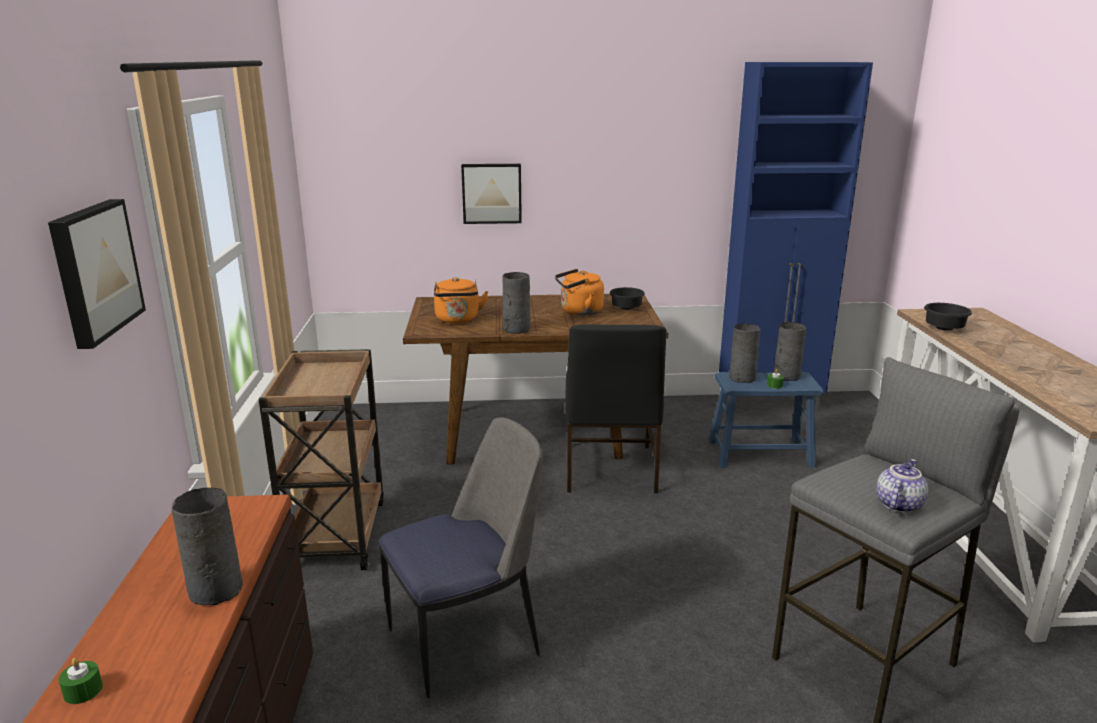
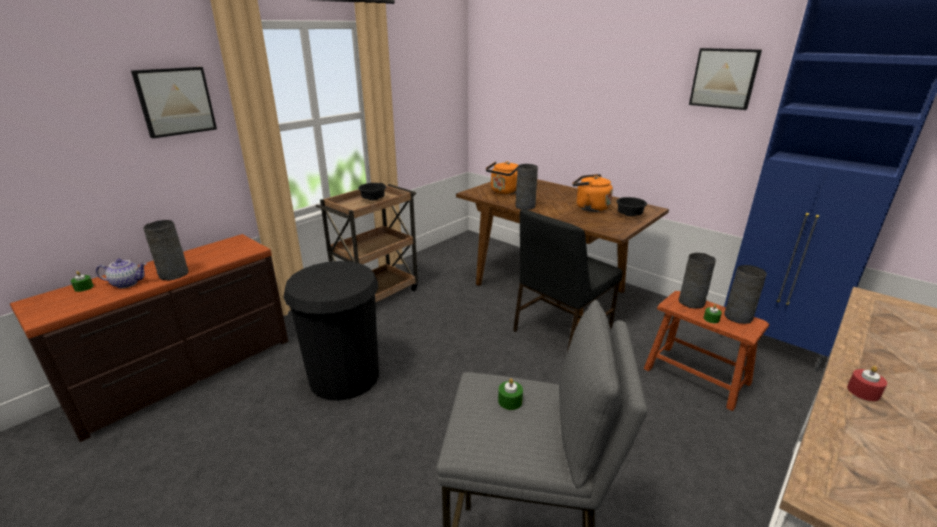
camera: 45 degrees right, 5 degrees up
(467, 640) = (344, 376): chair -> black trash can
(491, 193) = (573, 107): picture -> picture (724, 78)
(760, 453) = (696, 375): blue stool -> brown stool
(867, 479) = (510, 401): none -> green candle
(897, 504) = (487, 431): teapot -> teapot (127, 283)
(944, 328) = (866, 321): black bowl -> black bowl (374, 199)
(1014, 366) = (863, 391): none -> red candle

